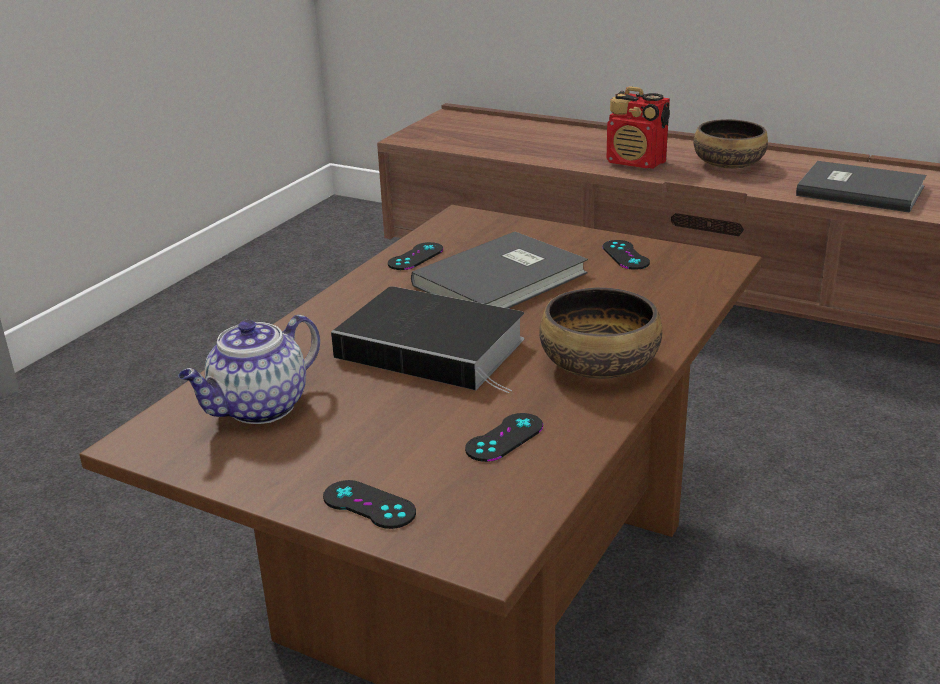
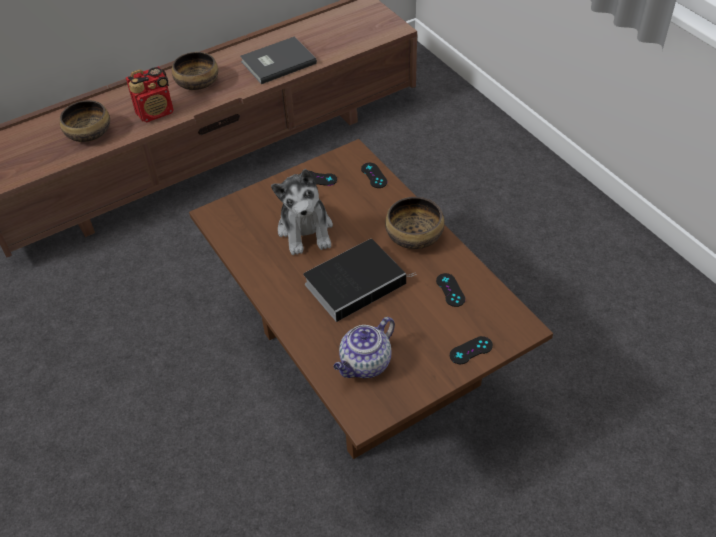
camera: 60 degrees left, 20 degrees up
(259, 408) = (365, 364): teapot -> teapot turned 60 degrees clockwise
(415, 257) = (247, 252): black game controller -> black game controller (374, 175)
(504, 279) = (306, 230): grey book -> plush toy
(549, 147) = (89, 133): none -> bowl

